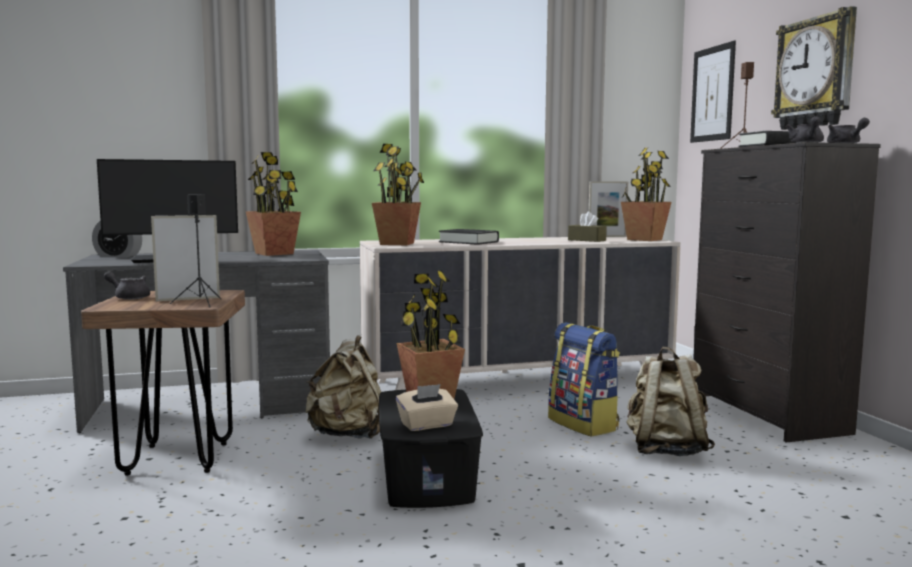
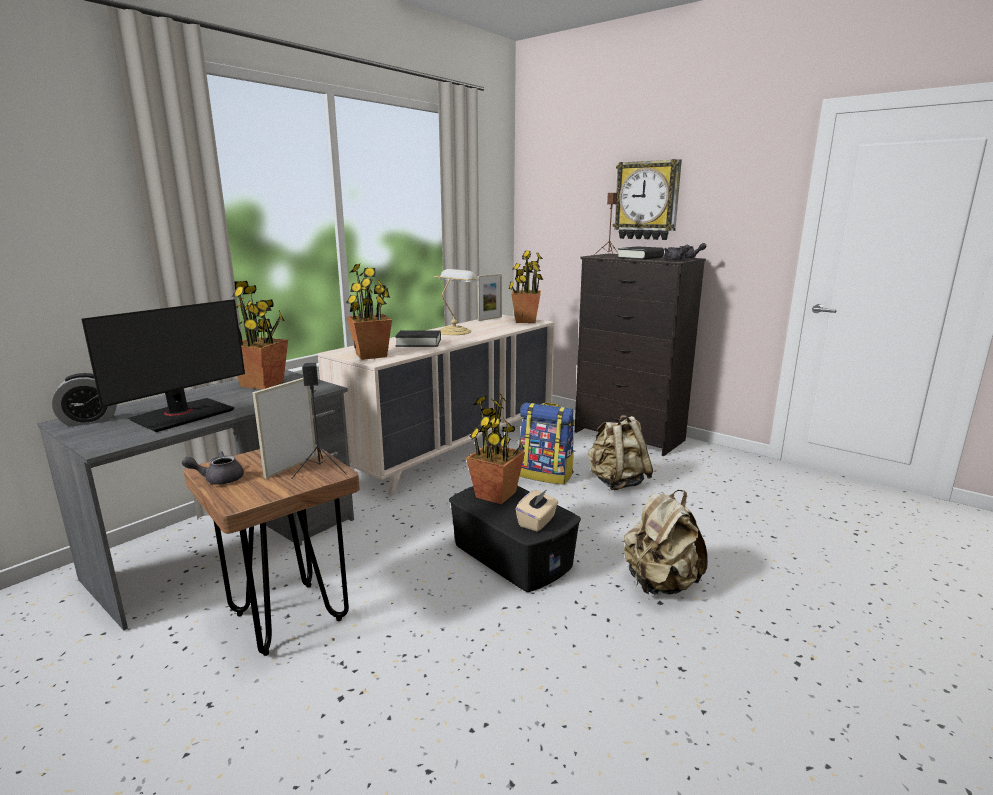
camera: 35 degrees left, 10 degrees up
(348, 434) = (401, 538): beige backpack -> beige backpack (660, 584)
(534, 239) = (455, 331): none -> table lamp
(586, 240) = (493, 327): brown tissue box -> none
(712, 94) = (549, 202): picture -> none

